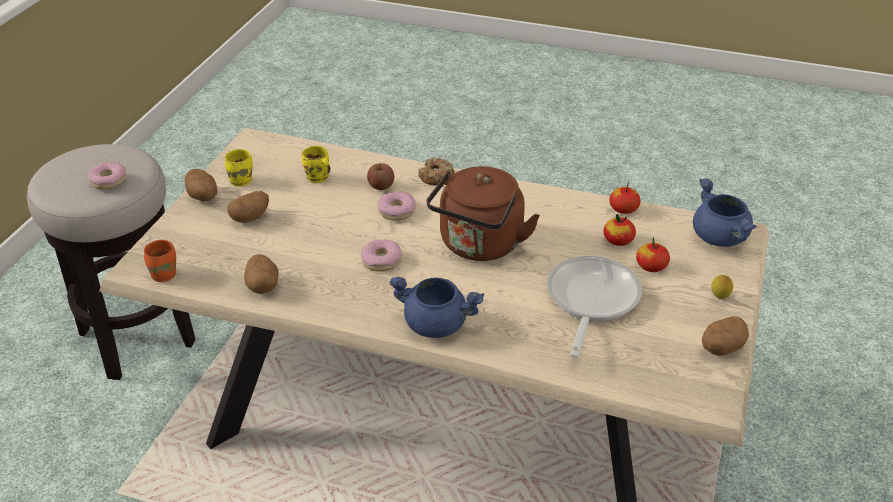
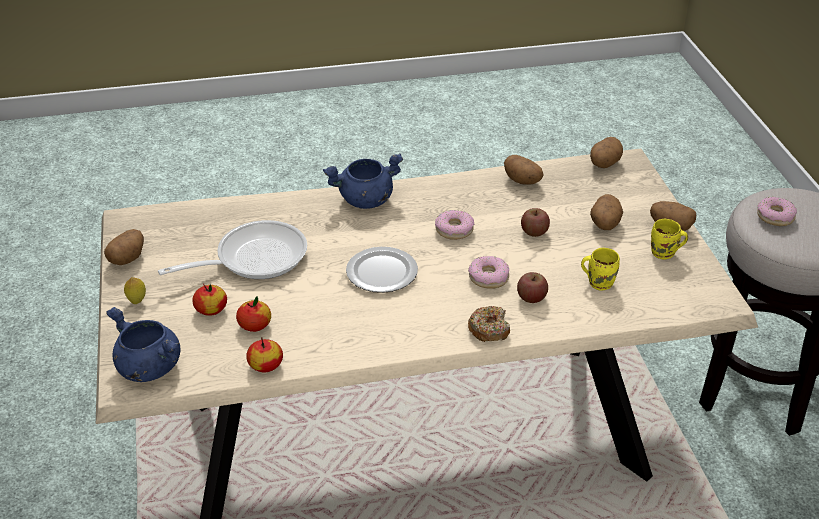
camera: 150 degrees right, 0 degrees up
(164, 273) = (604, 164): orange mug -> potato
(316, 233) = (534, 232): none -> apple
(479, 246) = (383, 272): brown kettle -> plate
(590, 301) = (253, 258): frying pan -> frying pan turned 105 degrees counterclockwise

